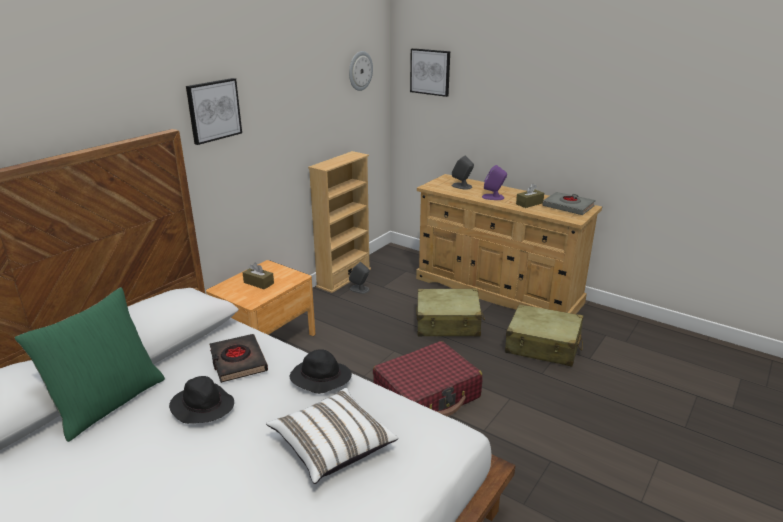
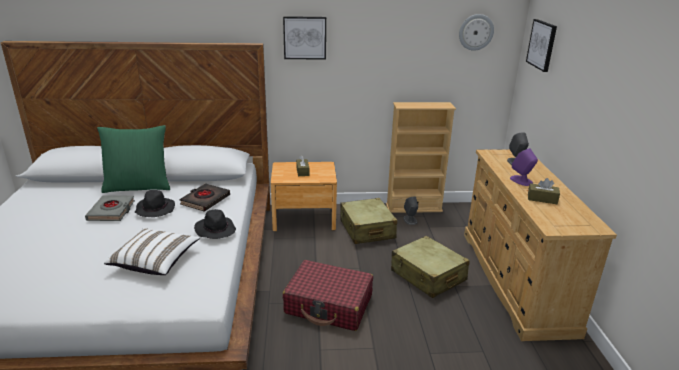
camera: 50 degrees right, 0 degrees up
(543, 346) = (471, 338): beige suitcase -> beige suitcase (367, 229)
(568, 207) = (575, 218): grey book -> grey book (112, 211)

